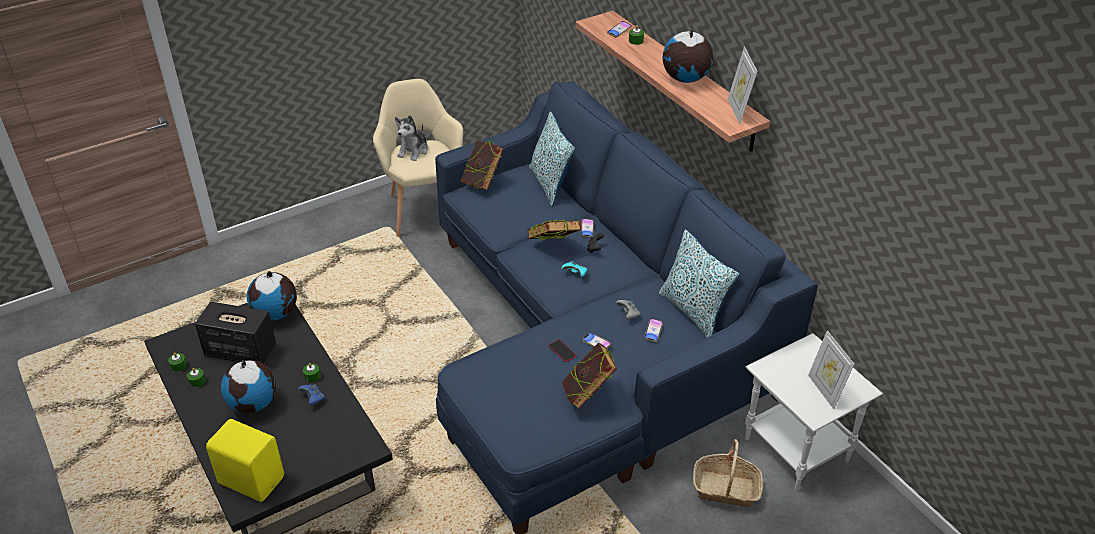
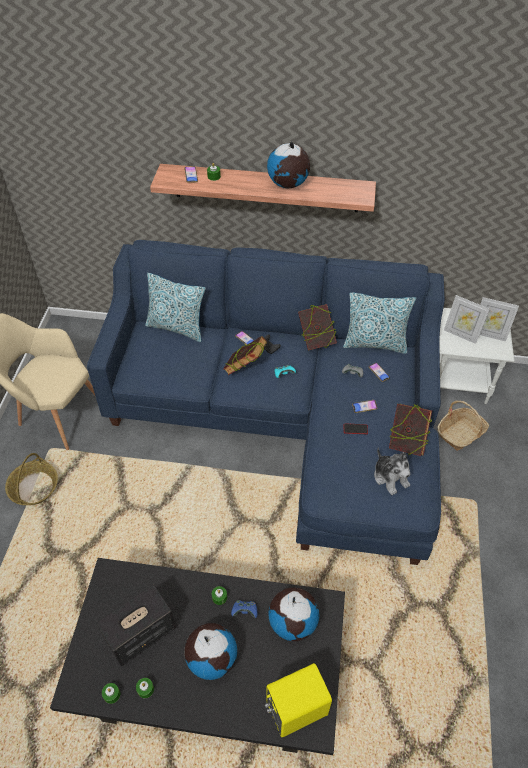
camera: 50 degrees left, 10 degrees up
(276, 313) = (122, 581): globe -> globe (293, 622)
(344, 243) = (34, 487): none -> basket
(413, 151) = (37, 376): plush toy -> plush toy (390, 477)
(482, 183) = (133, 360): book -> book (316, 340)
(738, 111) = (351, 186): picture frame -> picture frame (461, 334)

